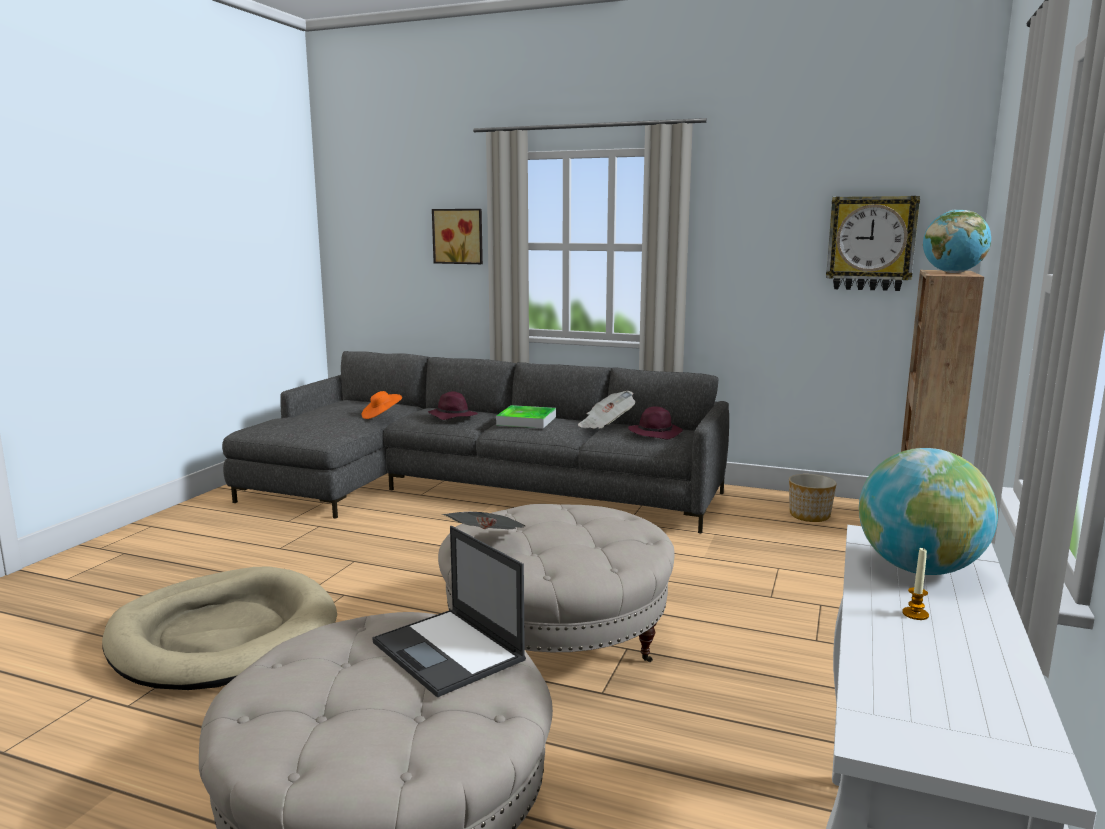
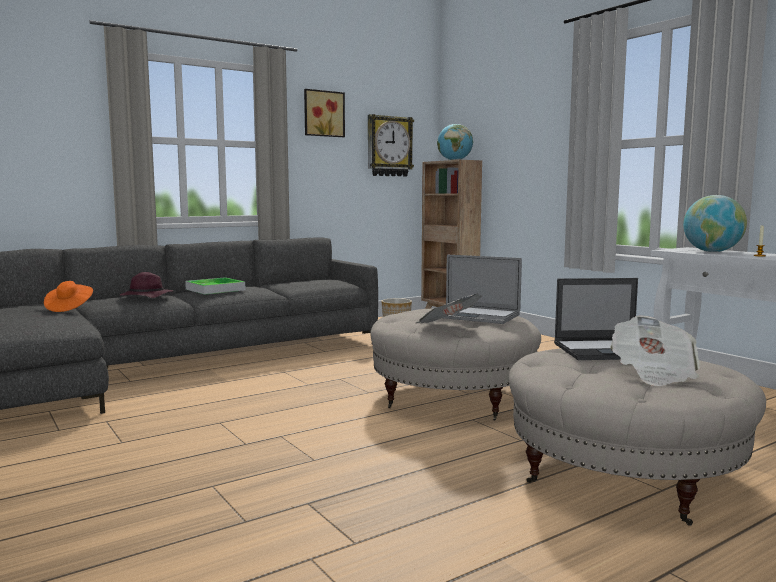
camera: 55 degrees left, 5 degrees down
(223, 636) = (277, 487): beige dog bed -> none
(459, 236) = (63, 127): picture -> picture (323, 113)
(574, 538) = (473, 315): none -> laptop
(606, 425) = (273, 283): newspaper -> newspaper (653, 374)
(655, 433) = (320, 281): purple hat -> none

